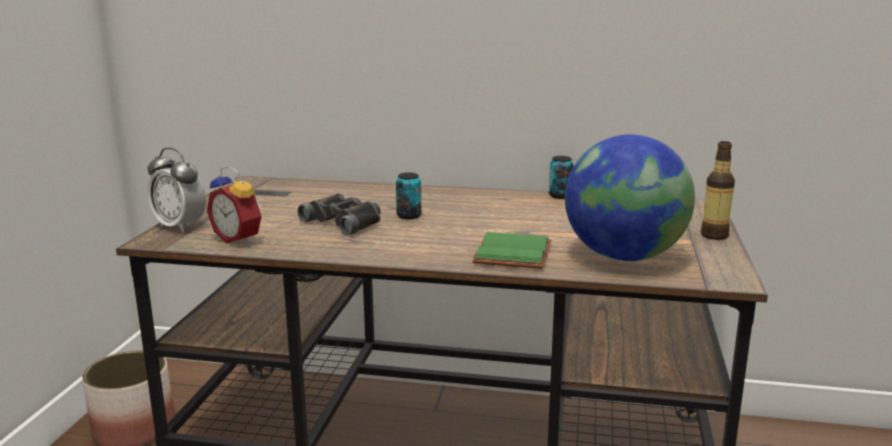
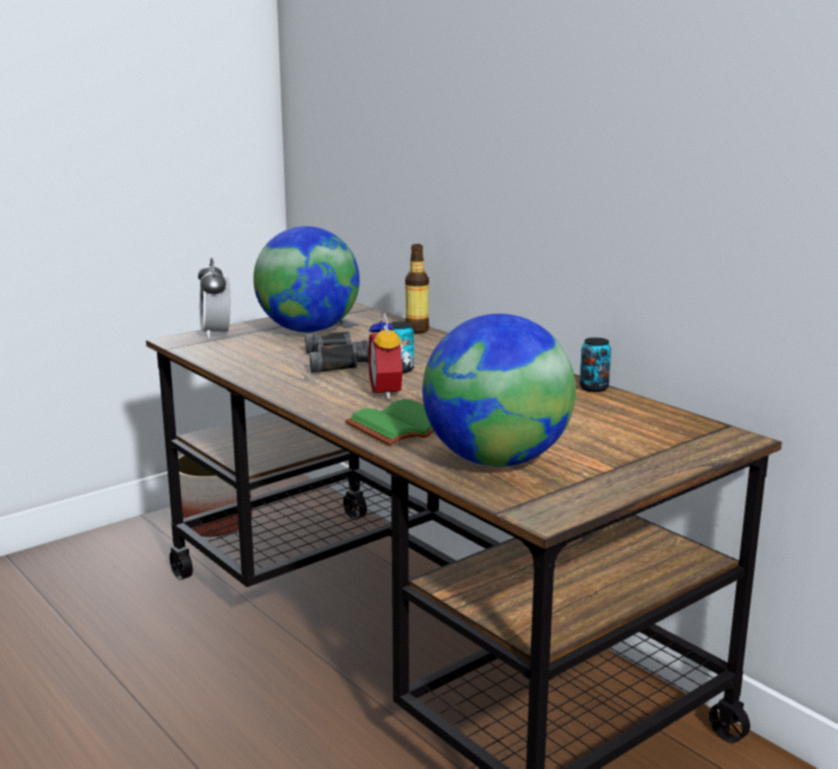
camera: 40 degrees right, 0 degrees up
(240, 239) = (232, 354): alarm clock -> alarm clock (389, 392)
(261, 205) = (308, 330): none -> globe
(714, 235) = (653, 472): bottle -> bottle (417, 330)

